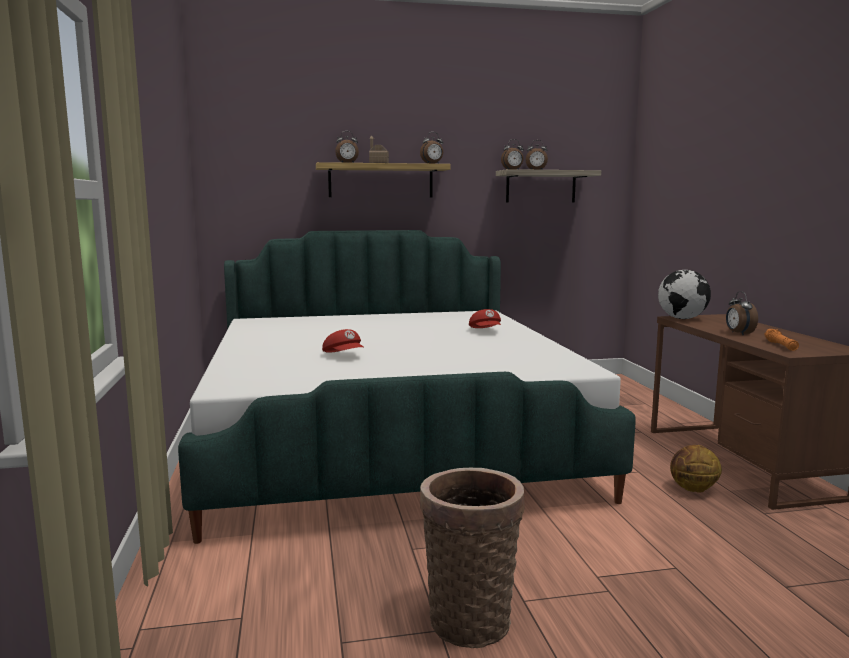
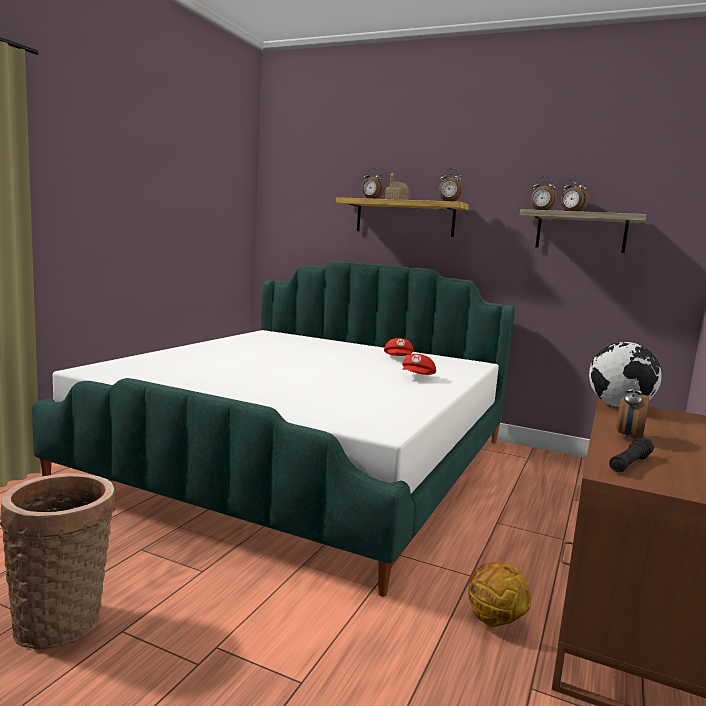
camera: 35 degrees right, 0 degrees up
(344, 355) = (236, 368): red cap -> red cap (398, 359)
(781, 346) = (630, 464): orange flashlight -> black flashlight

